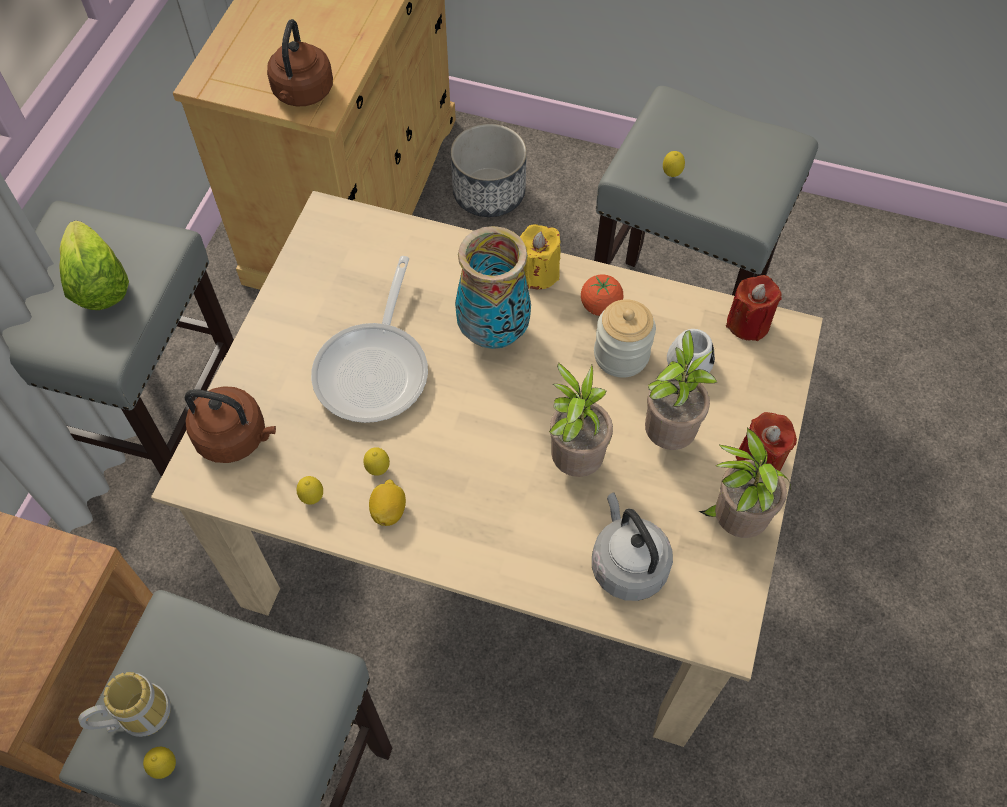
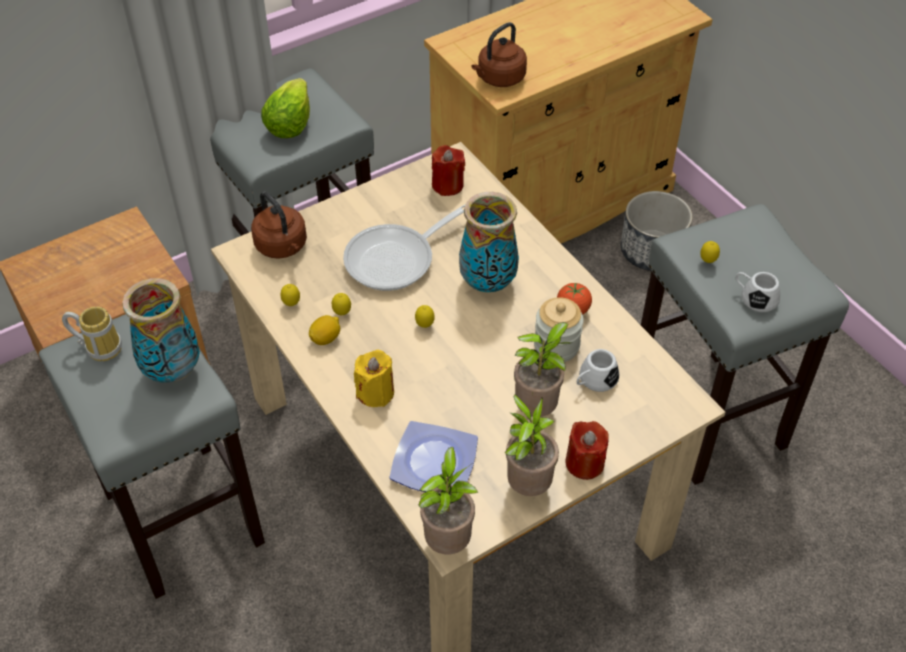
camera: 40 degrees right, 10 degrees down
(165, 767) = (88, 381): lemon -> lemon (425, 325)
(258, 676) = (173, 371): none -> vase
(538, 273) = (552, 267): yellow candle -> yellow candle (375, 392)
(574, 460) = (462, 384): potted plant -> potted plant (448, 541)
(626, 564) = (433, 461): grey kettle -> plate
(744, 186) = (754, 297): none -> white mug
(748, 323) = (665, 381): red candle -> red candle (447, 185)

